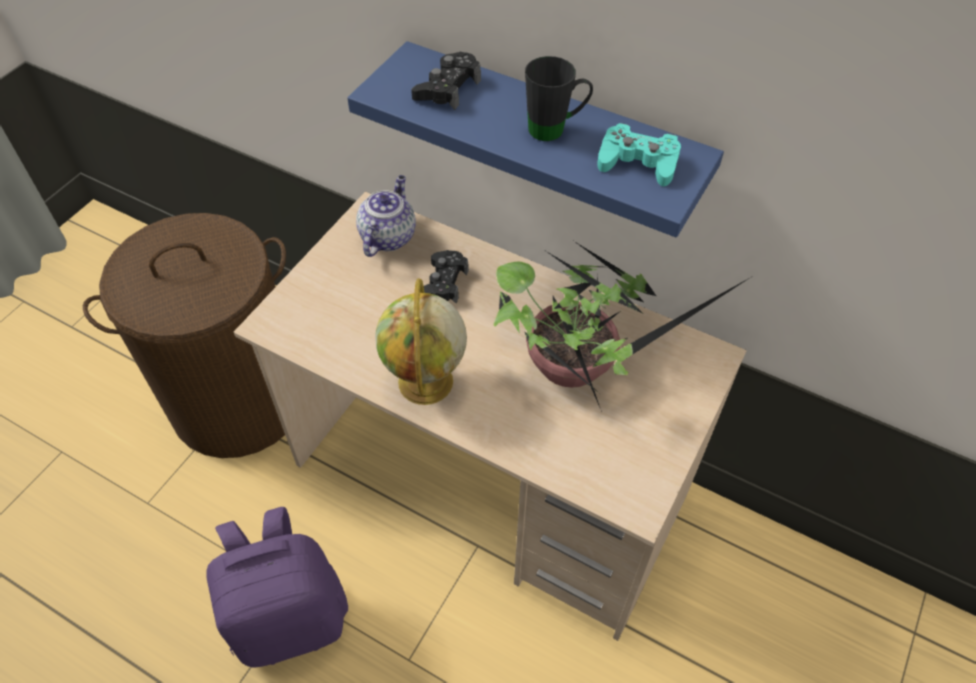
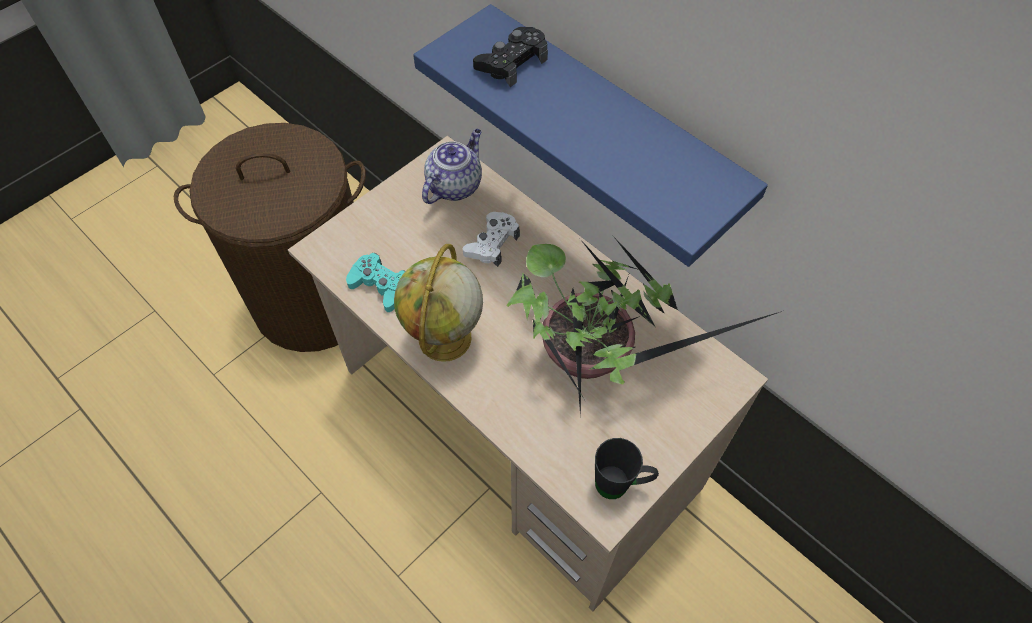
camera: 15 degrees right, 5 degrees up
(291, 617) = (307, 509): purple backpack -> none
(443, 283) = (492, 243): black game controller -> white game controller
(555, 129) = (603, 127): black mug -> black mug (620, 485)
(638, 162) = (673, 179): turquoise game controller -> turquoise game controller (380, 286)

